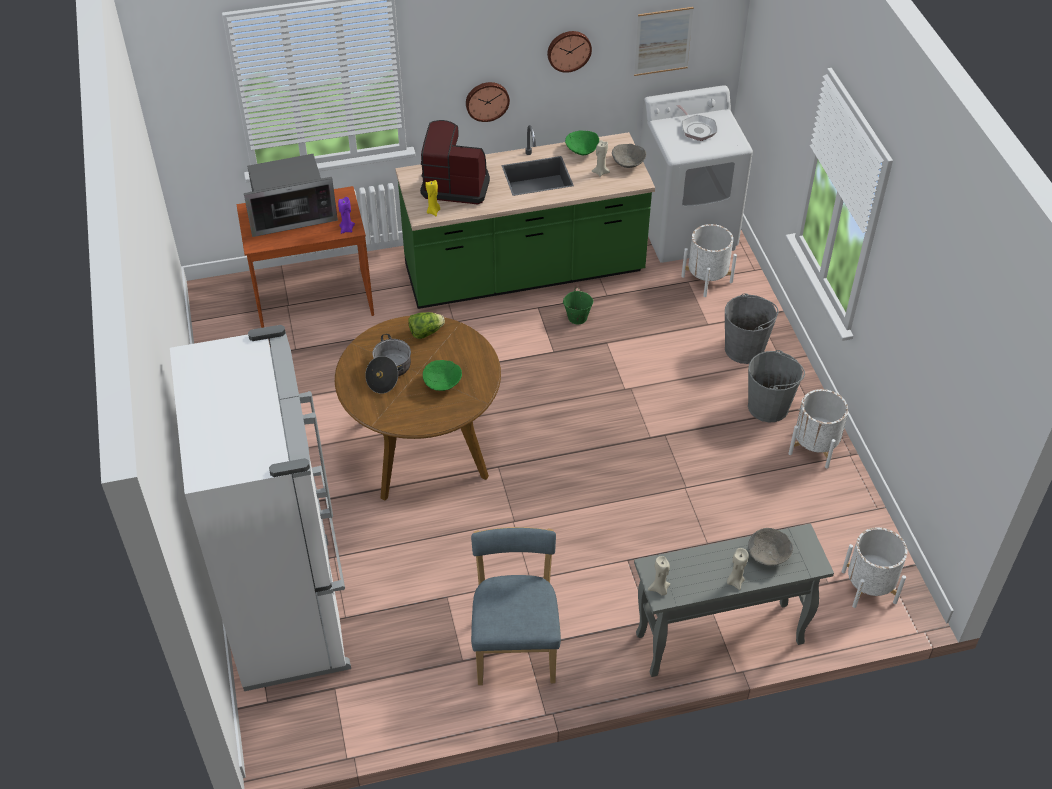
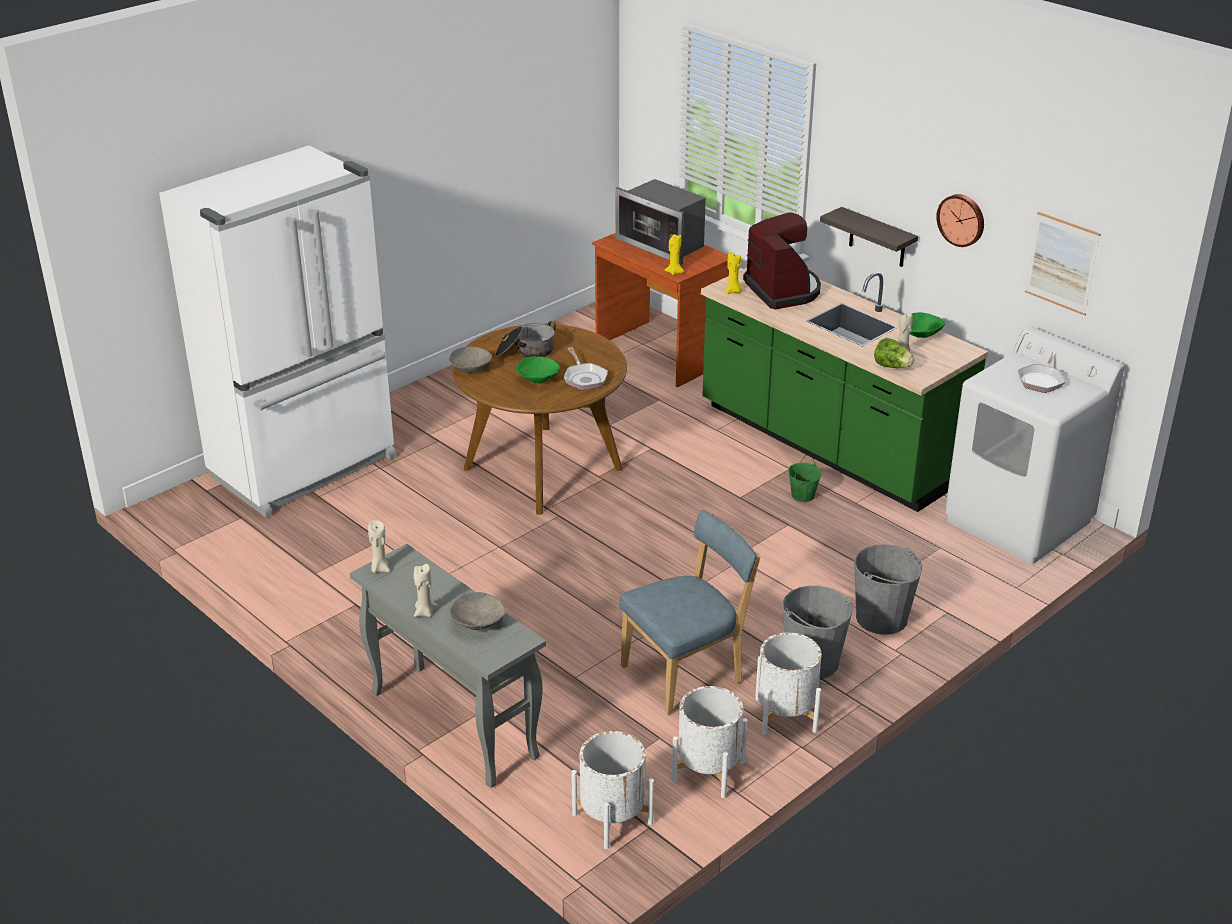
camera: 60 degrees right, 15 degrees down
(347, 229) = (674, 272): purple candle -> yellow candle
(426, 332) = (593, 352): lettuce -> lettuce (892, 366)
(462, 355) = (584, 378): none -> frying pan
(487, 100) = (877, 238): wall clock -> shelf
(515, 645) = (353, 597): blue chair -> blue chair (687, 673)
(627, 163) = (937, 364): grey bowl -> grey bowl (471, 369)
(707, 279) = (959, 559): white planter -> white planter (708, 771)

